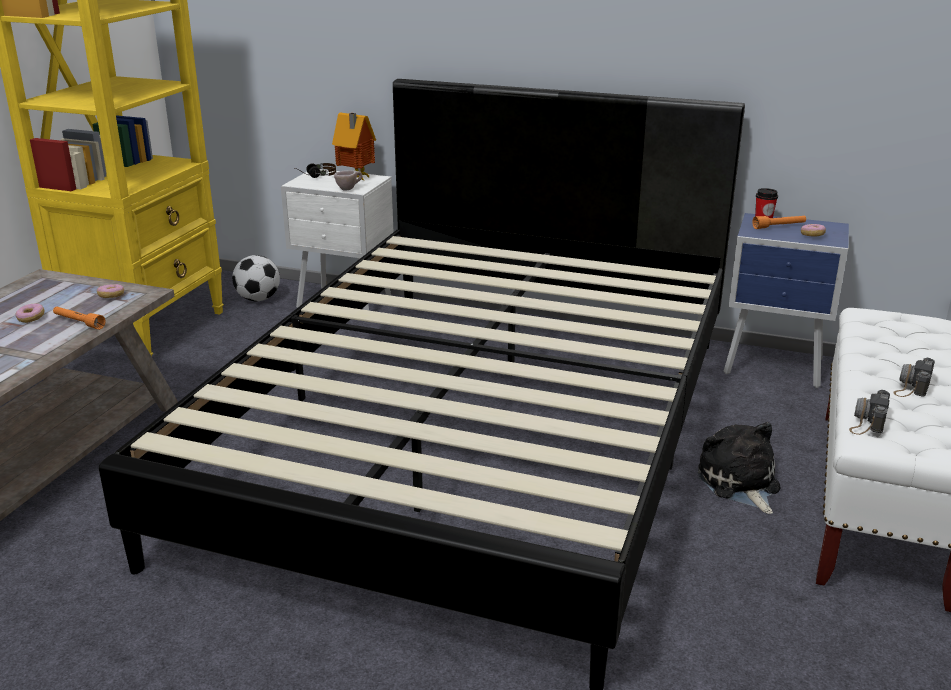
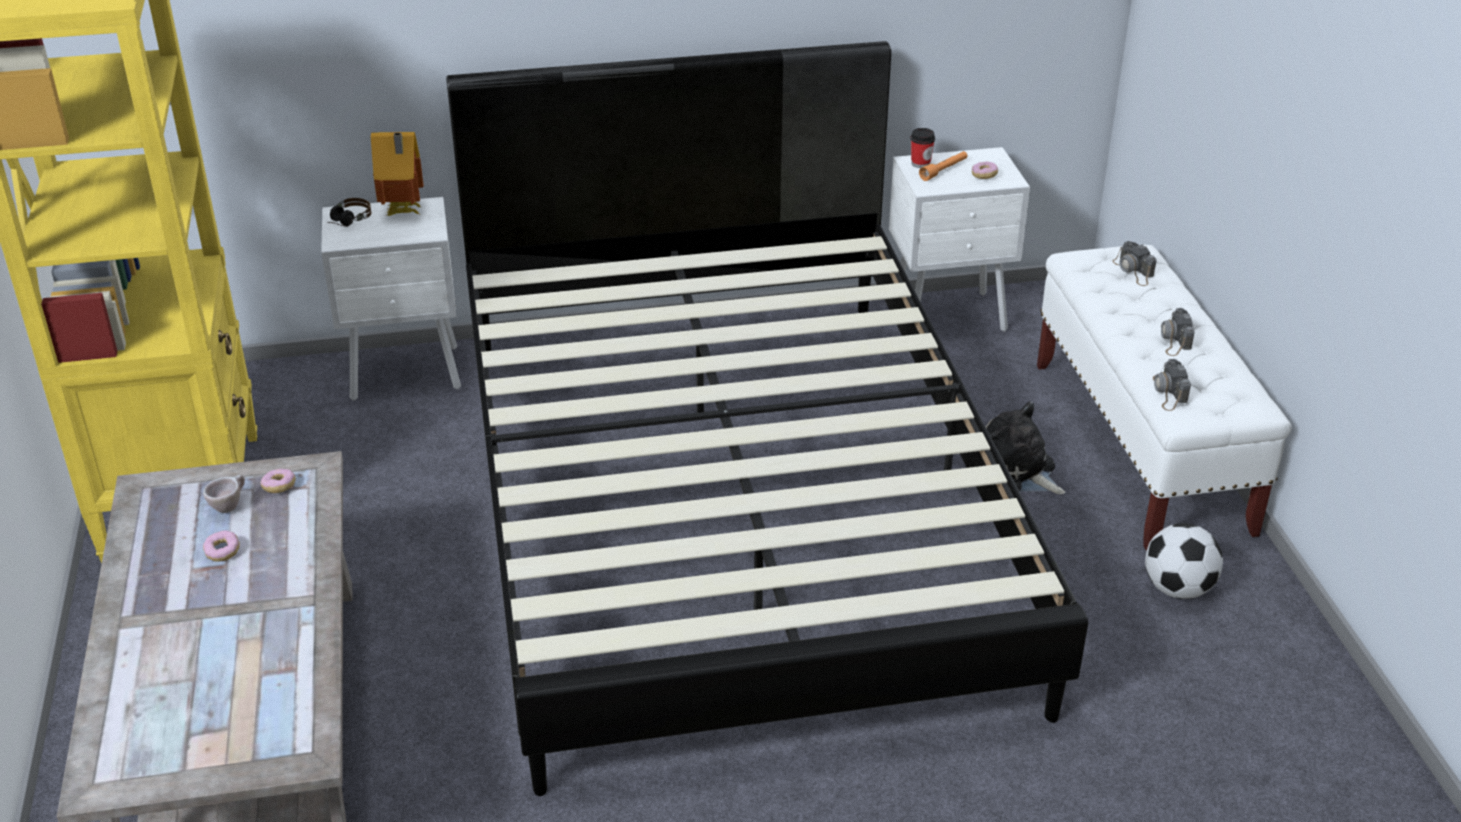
camera: 30 degrees left, 10 degrees up
(79, 322) = (292, 537): orange flashlight -> none
(258, 299) = (282, 401): football -> football (1177, 589)
(349, 189) = (418, 234): beige cup -> beige cup (229, 506)
(775, 368) = (950, 318): blue nightstand -> white nightstand
(916, 332) = (1134, 271): none -> camera

